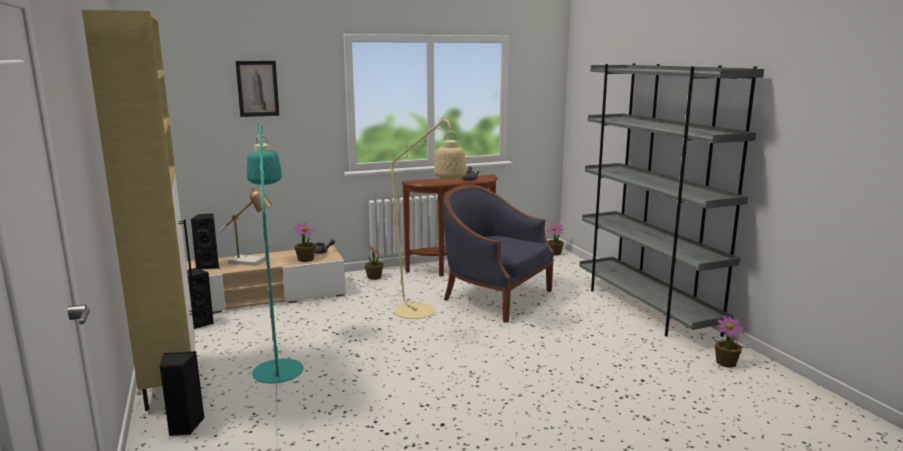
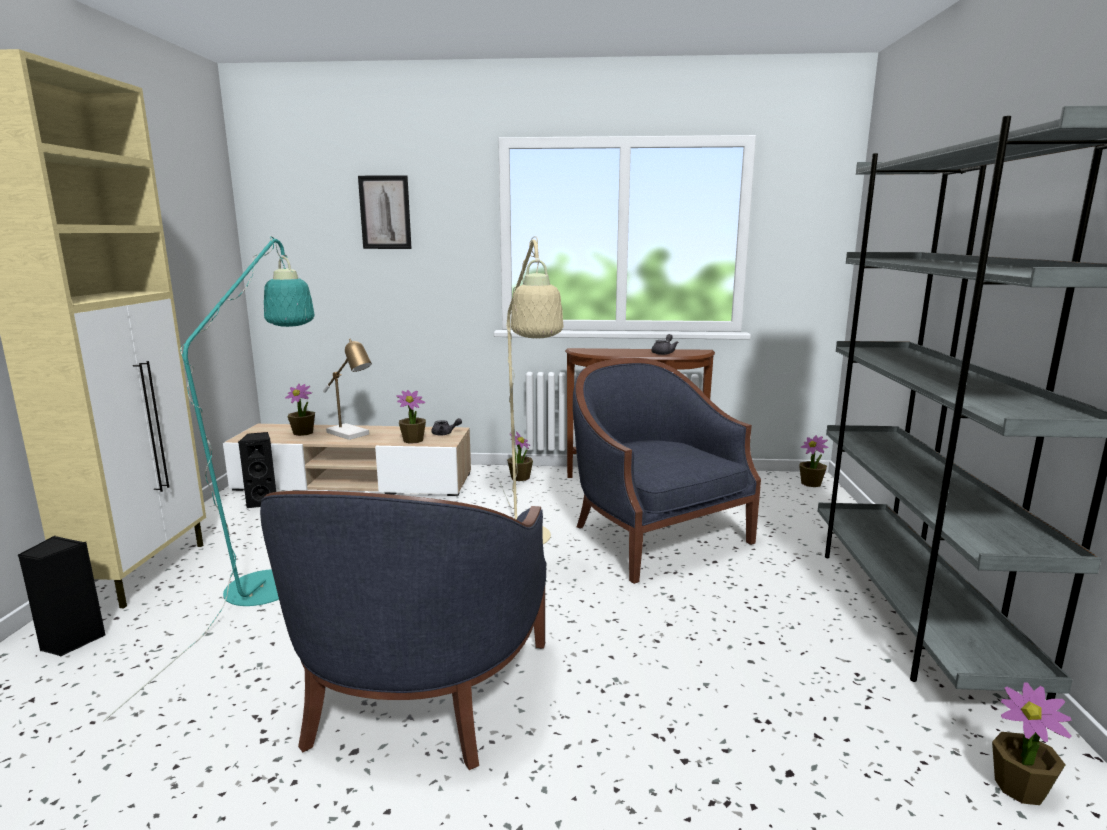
camera: 25 degrees right, 0 degrees up
(209, 266) = (303, 432): black speaker -> potted plant
(445, 394) = (419, 691): none -> blue armchair

